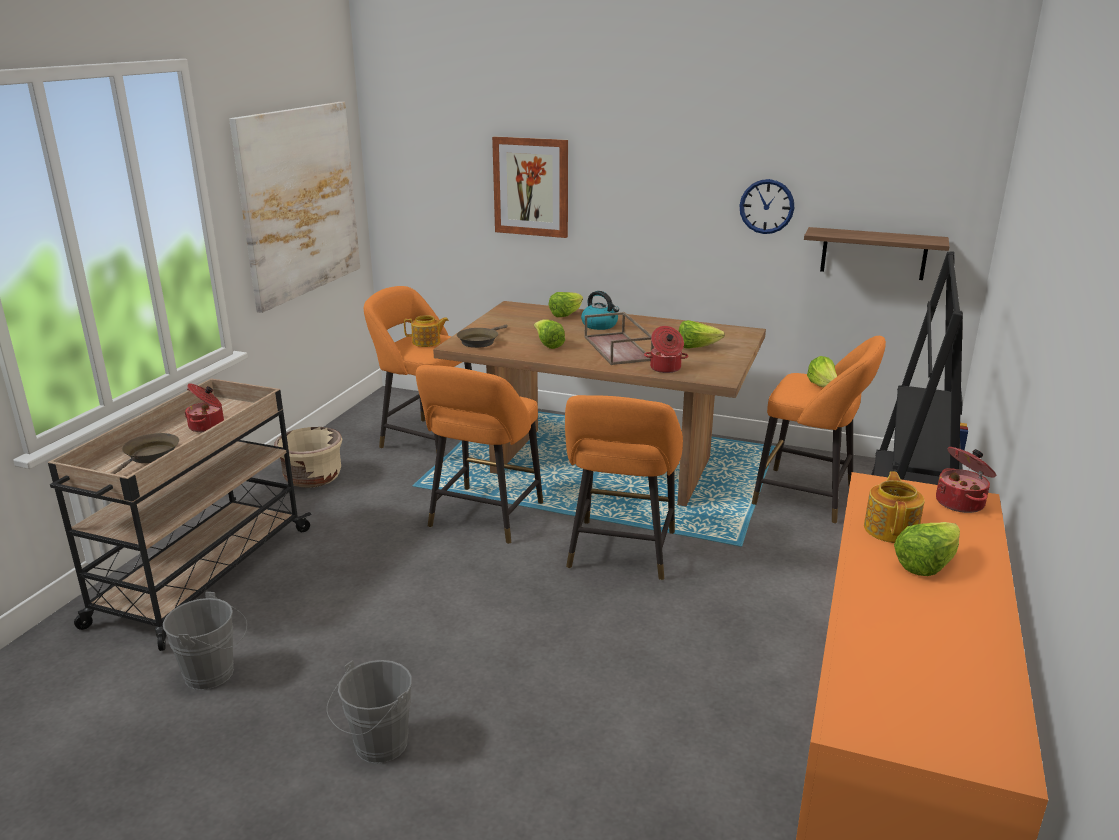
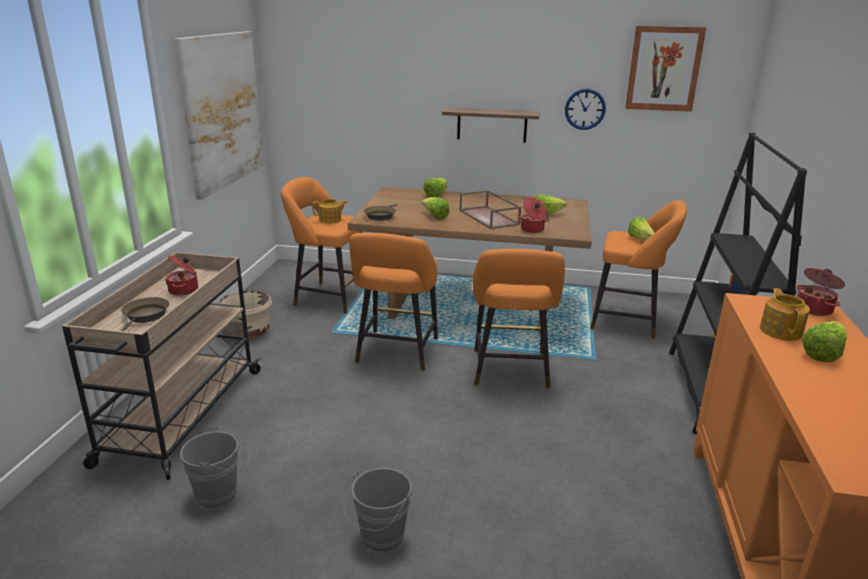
camera: 10 degrees left, 0 degrees up
(531, 187) = (402, 98): picture -> picture (663, 69)
(600, 325) = (466, 201): kettle -> none
(873, 253) = (663, 142): shelf -> shelf (492, 125)

